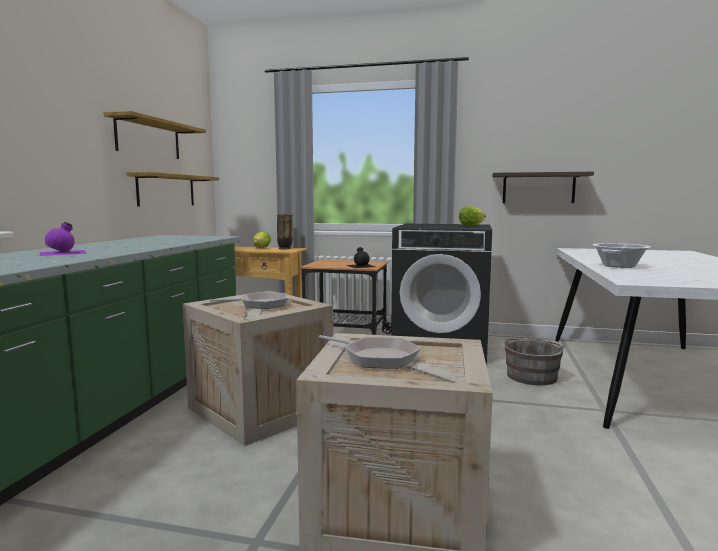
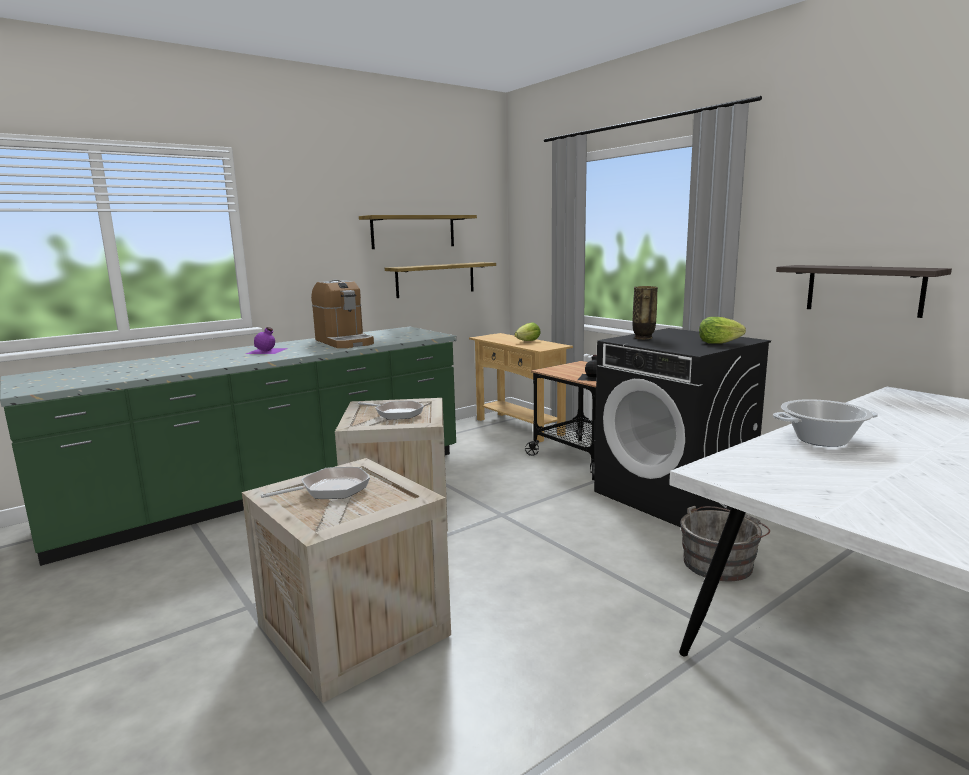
camera: 40 degrees right, 5 degrees up
(137, 244) = (344, 342): none -> coffee machine
(285, 248) = (547, 344): vase -> vase (643, 338)
(376, 357) = (330, 489): frying pan -> frying pan turned 105 degrees counterclockwise

